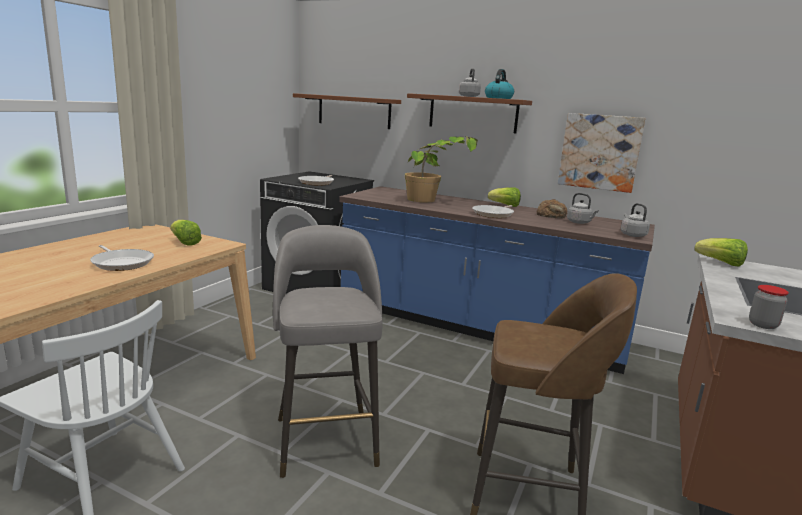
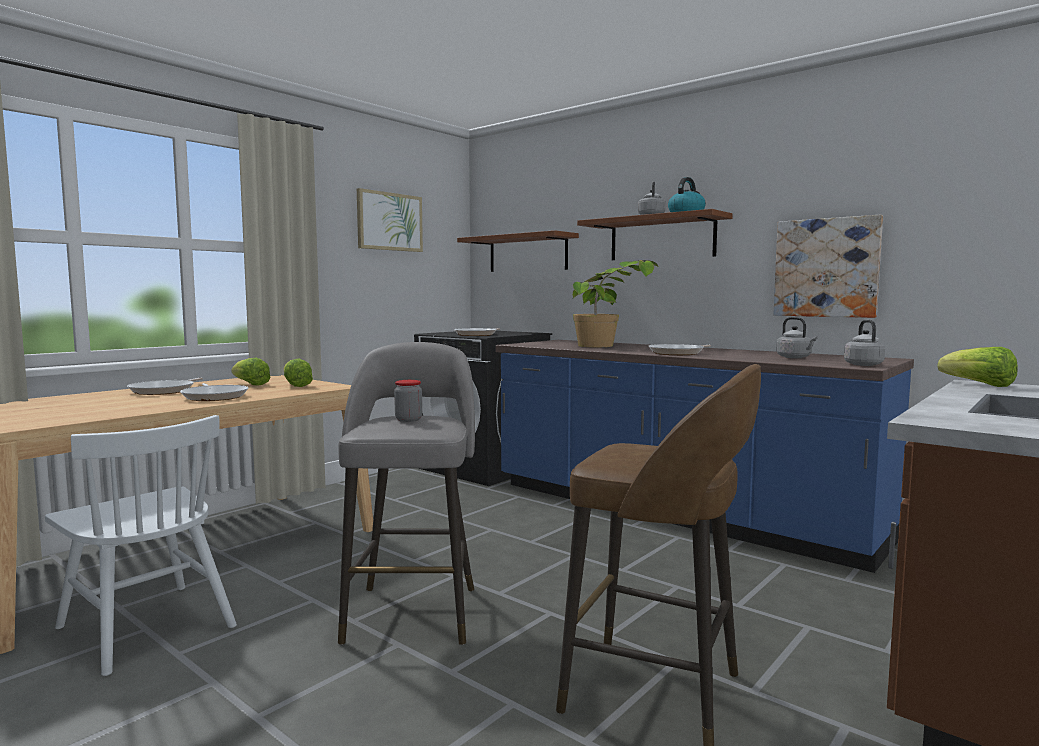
camera: 15 degrees right, 10 degrees down
(62, 253) = (165, 391): none -> frying pan
(237, 78) = (389, 221): none -> picture
(505, 205) = (704, 348): lettuce -> lettuce (250, 384)
(552, 214) = (763, 353): bread -> none
(763, 325) = (968, 424): jar -> jar (408, 420)

